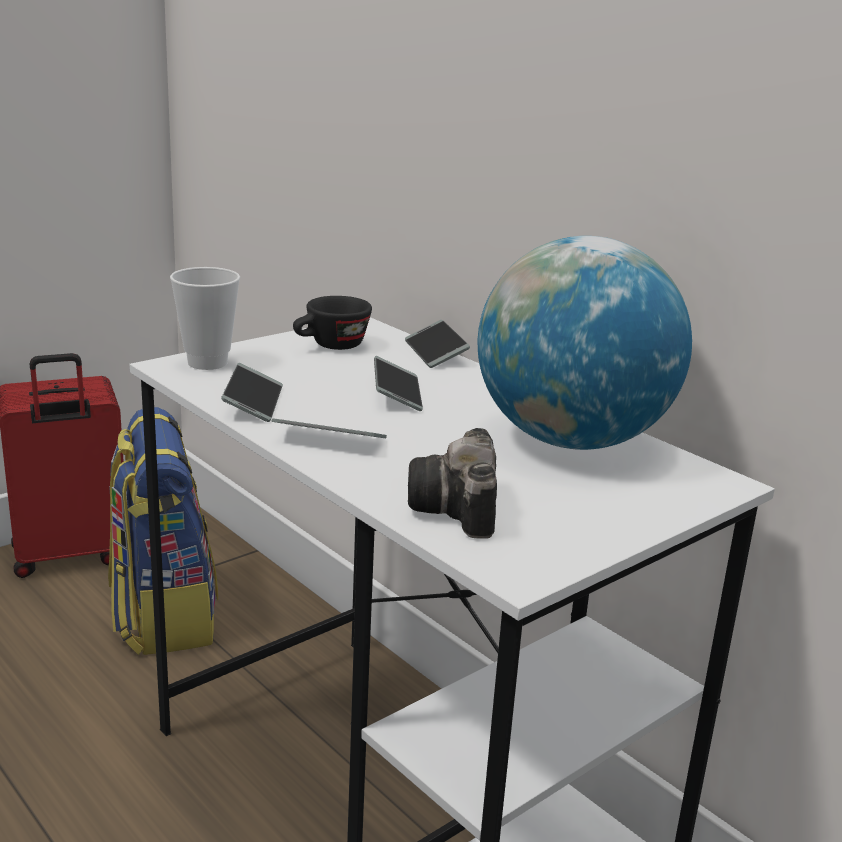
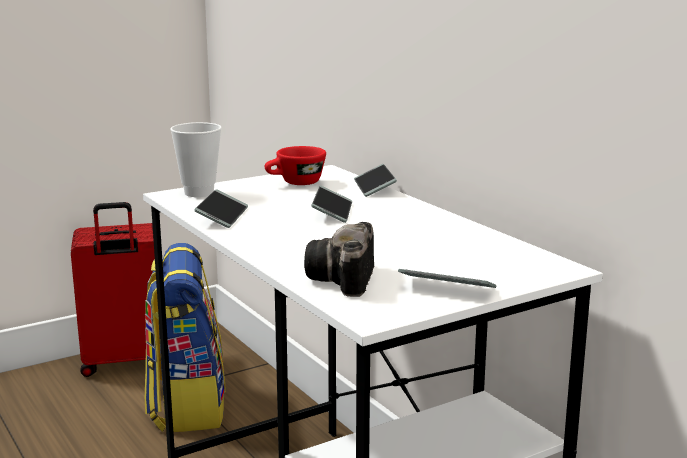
camera: 10 degrees right, 5 degrees down
(329, 440) = (268, 239): phone -> phone (447, 288)
(330, 346) = (295, 183): black cup -> red cup
(571, 440) = (453, 241): globe -> none

